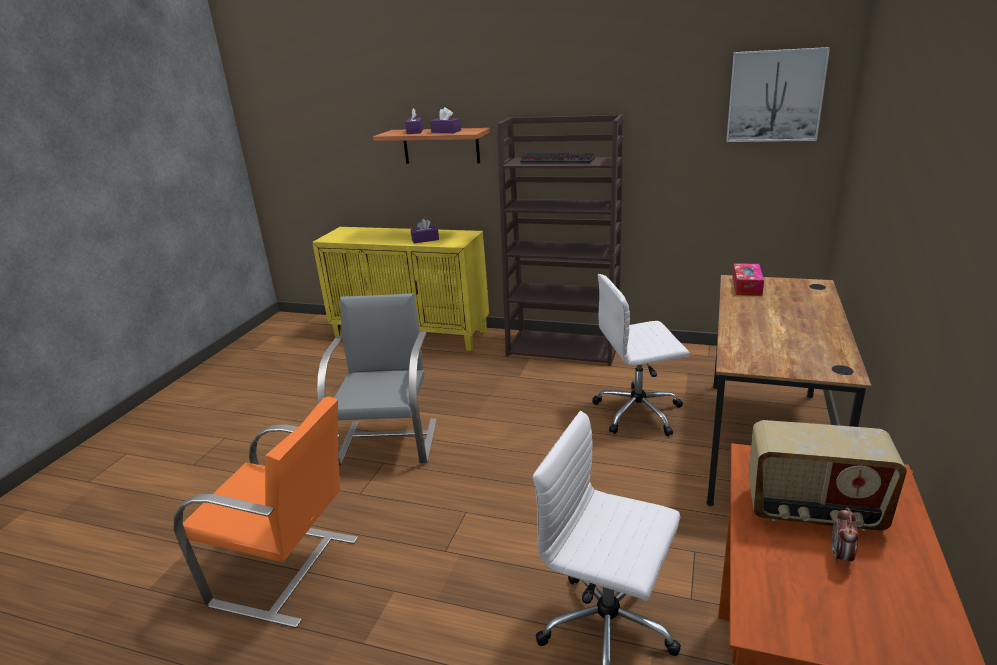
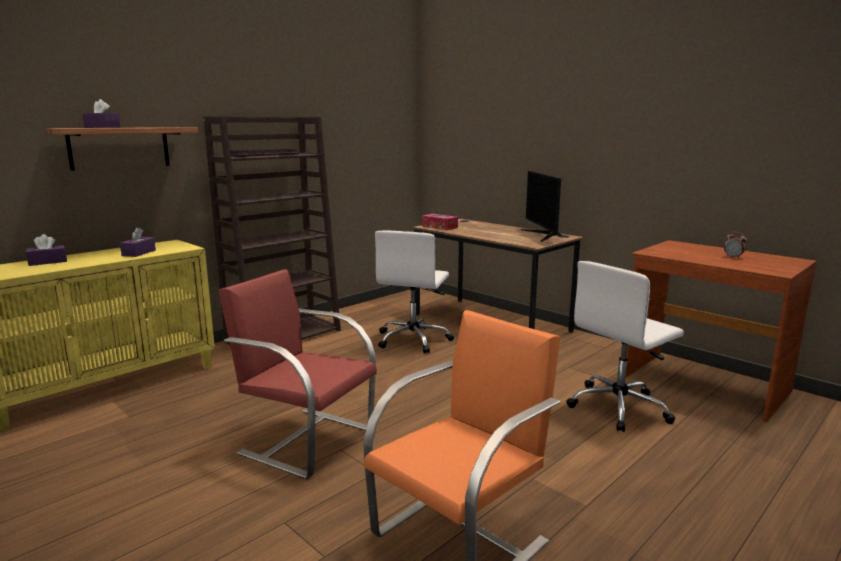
camera: 65 degrees left, 10 degrees down
(388, 441) = (306, 440): grey chair -> red chair
(446, 131) = (147, 127): purple tissue box -> purple tissue box (48, 262)
(775, 96) = (384, 108): picture -> none
(813, 511) = (699, 254): radio -> none
(818, 354) = (543, 235): none -> monitor

